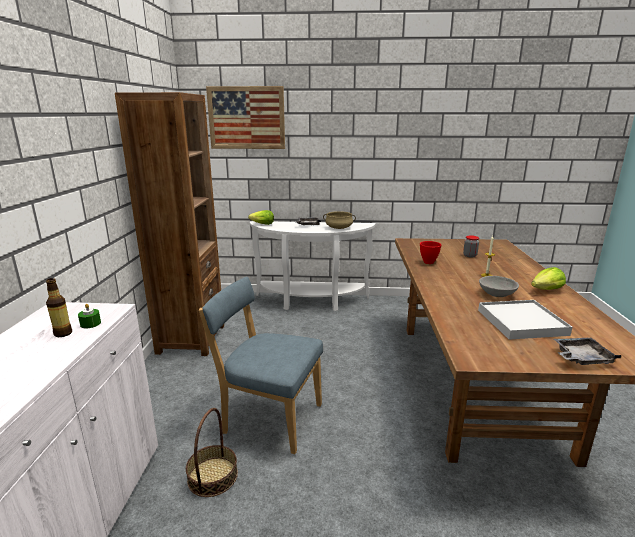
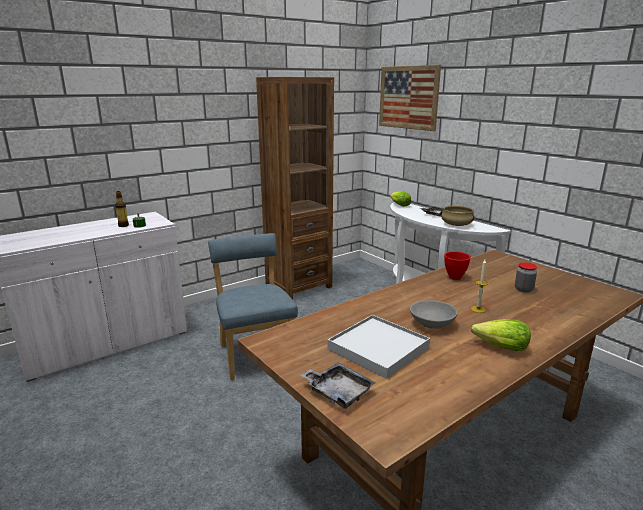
camera: 50 degrees right, 0 degrees up
(213, 476) = (182, 361): basket -> none

